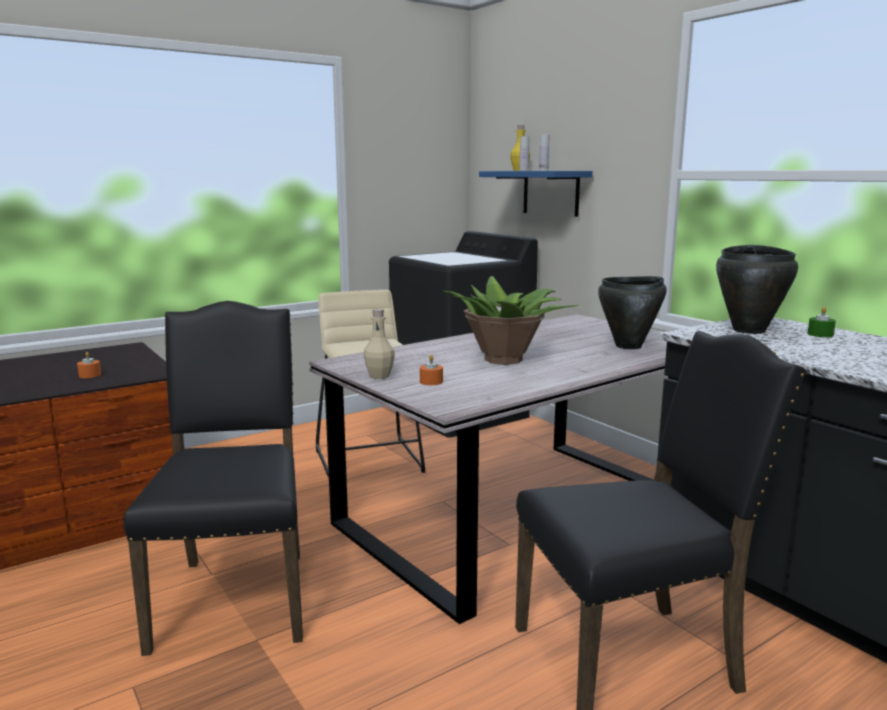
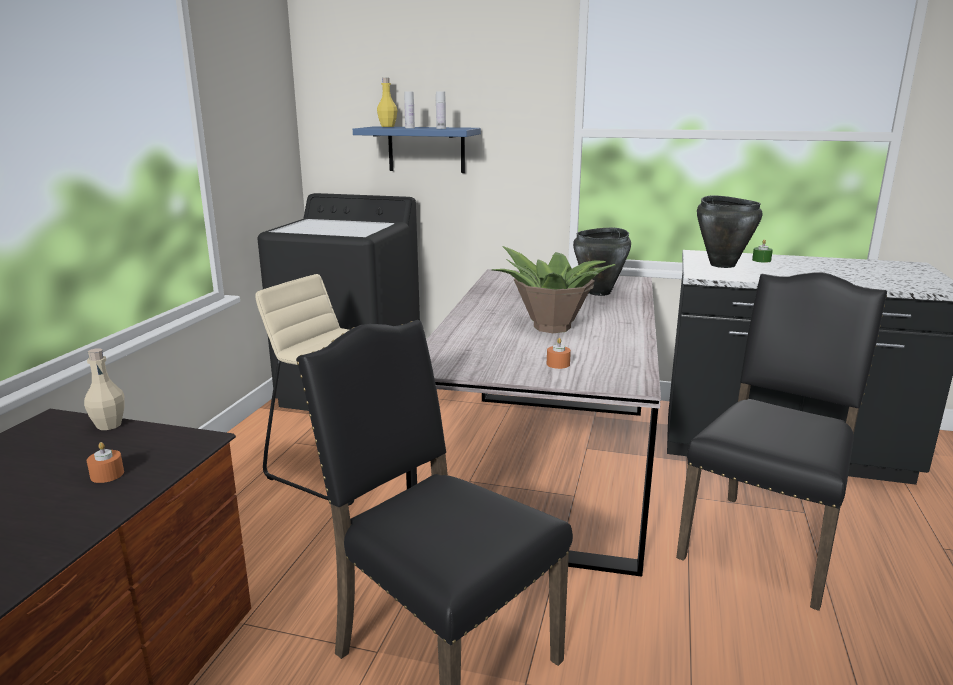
camera: 40 degrees left, 5 degrees up
(379, 376) = (504, 371): beige bottle -> beige bottle (109, 425)

